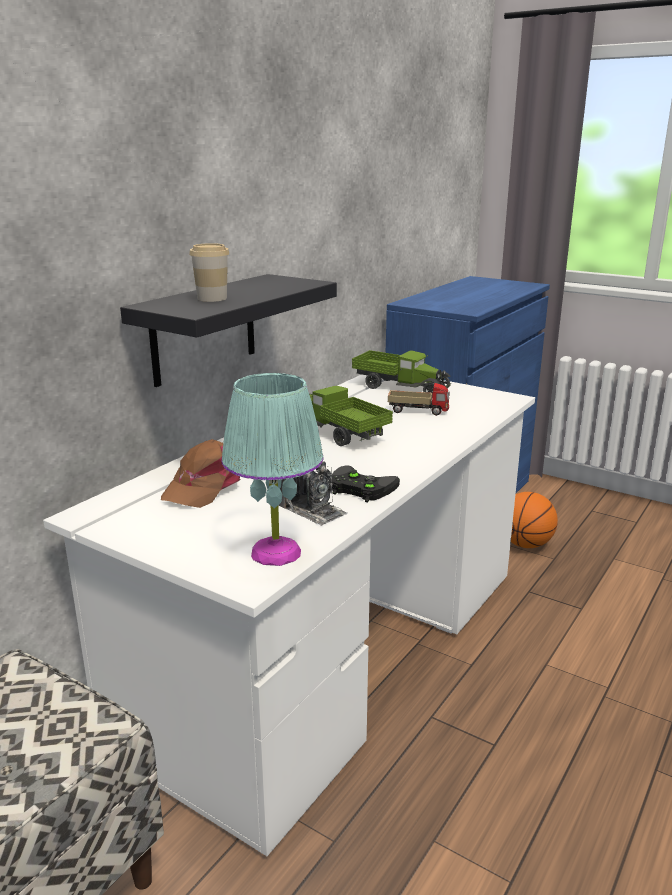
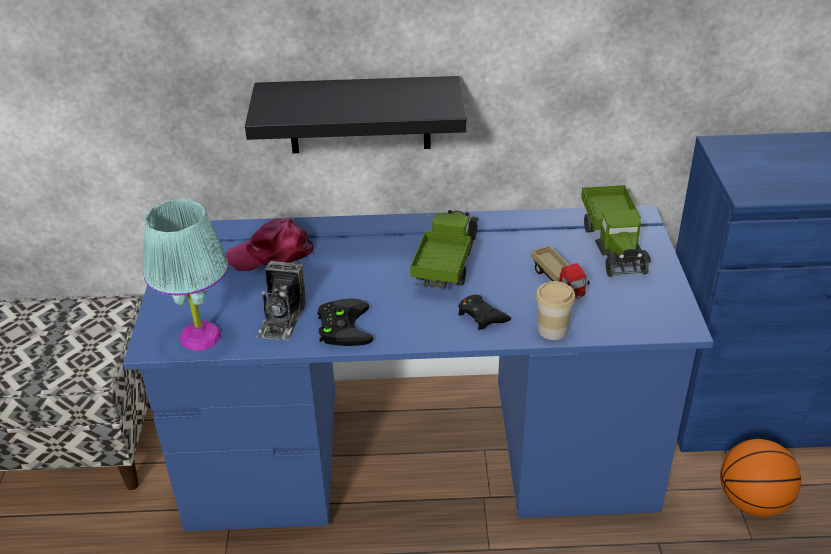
camera: 55 degrees right, 15 degrees up
(204, 486) = (272, 254): brown cap -> pink cap
(212, 298) = (321, 100): cup -> cup (552, 330)
(334, 651) = (419, 450): white desk -> blue desk
(421, 441) = (482, 316): none -> black game controller

